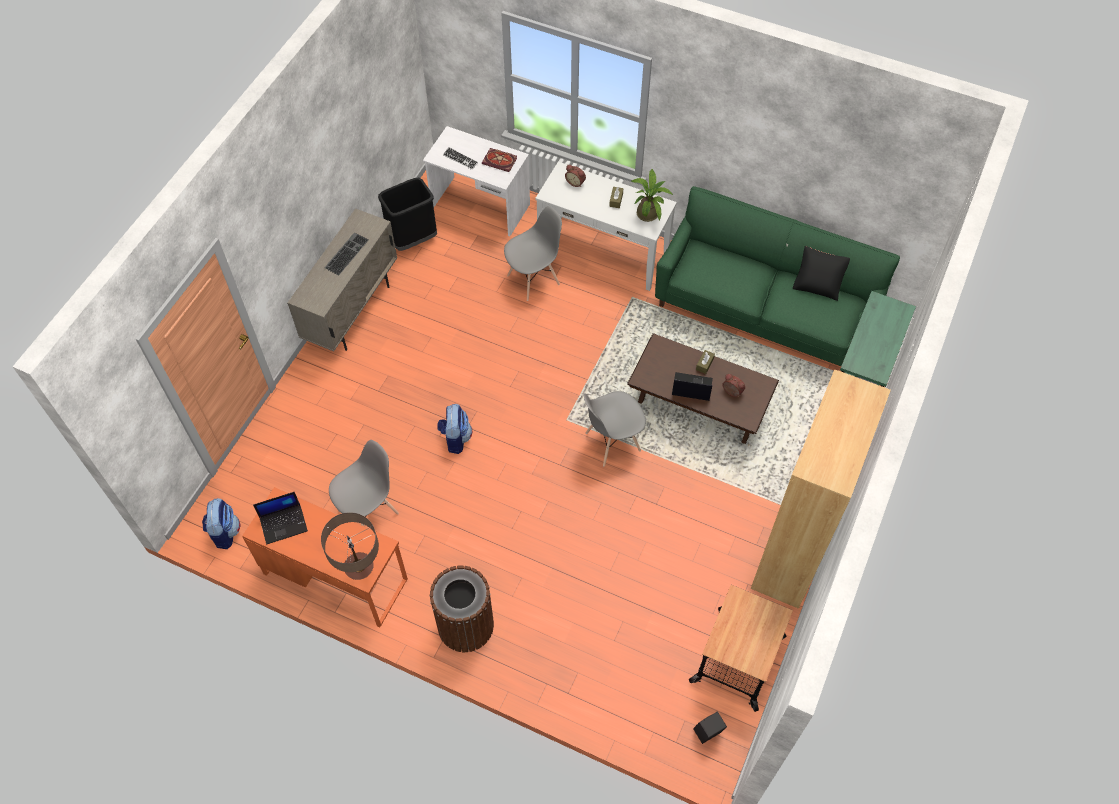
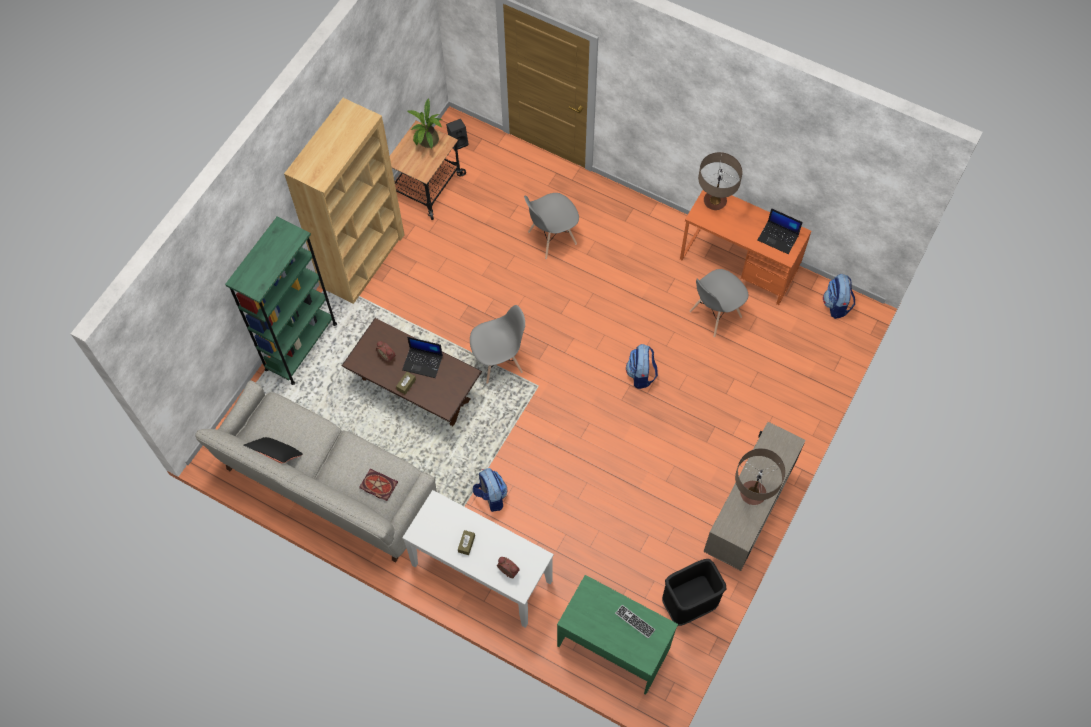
camera: 175 degrees left, 5 degrees up
(284, 523) = (778, 237): laptop -> laptop turned 135 degrees counterclockwise
(346, 253) = (752, 494): keyboard -> table lamp
(465, 625) = (632, 222): brown trash can -> none
(480, 207) = (613, 646): white desk -> green desk
(500, 161) = (589, 615): book -> book (377, 485)
(534, 279) = (559, 542): grey chair -> grey chair (552, 238)
(603, 313) = (491, 496): none -> backpack
(648, 212) = (434, 525): potted plant -> potted plant (427, 142)
(764, 312) = (328, 486): green sofa -> grey sofa

